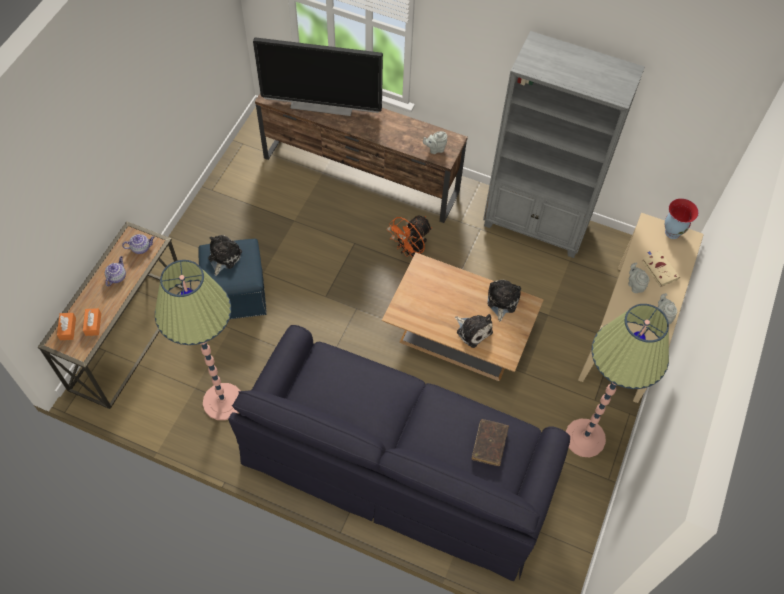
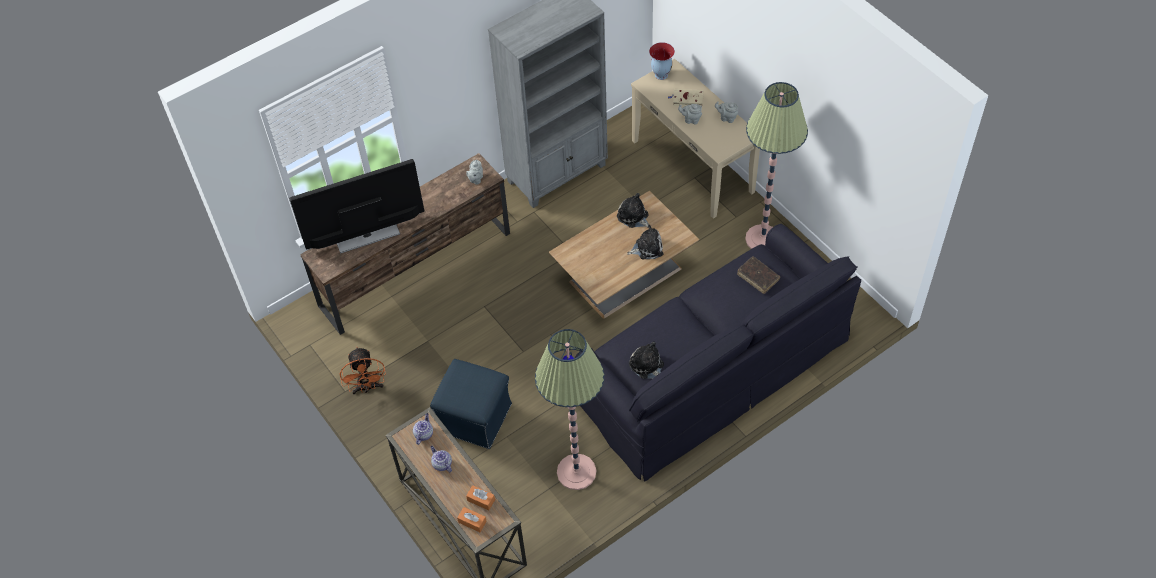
camera: 55 degrees left, 5 degrees down
(223, 257) = (458, 389): plush toy -> plush toy (647, 366)
(322, 105) = (367, 236): television -> television turned 150 degrees counterclockwise
(410, 253) = (523, 271): orange fan -> orange fan (367, 388)

